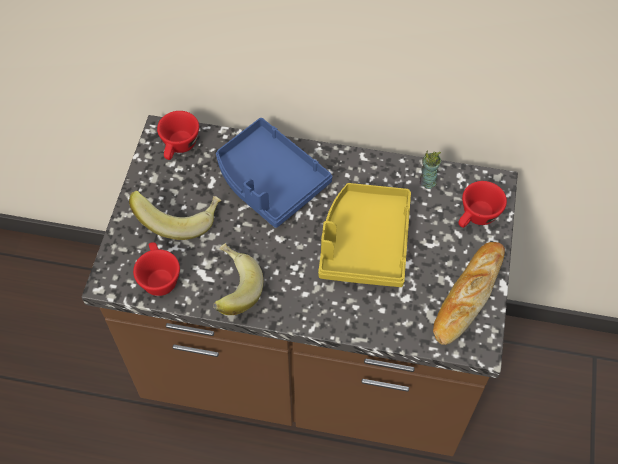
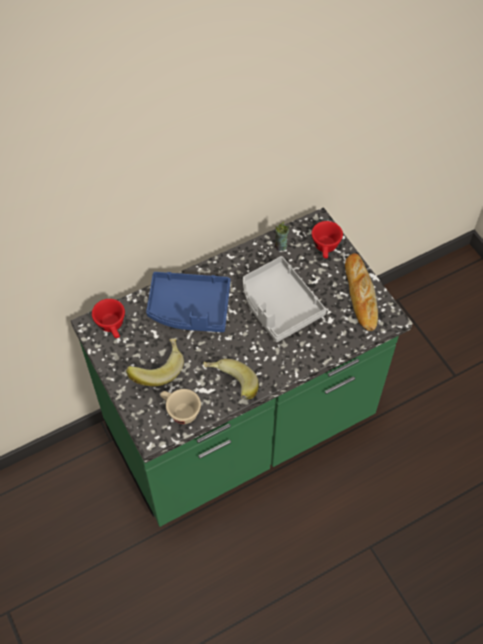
camera: 40 degrees left, 0 degrees up
(158, 277) = (179, 411): red cup -> beige cup
(309, 367) = (241, 429): brown counter -> green counter
(364, 243) = (279, 305): yellow tray -> grey tray

